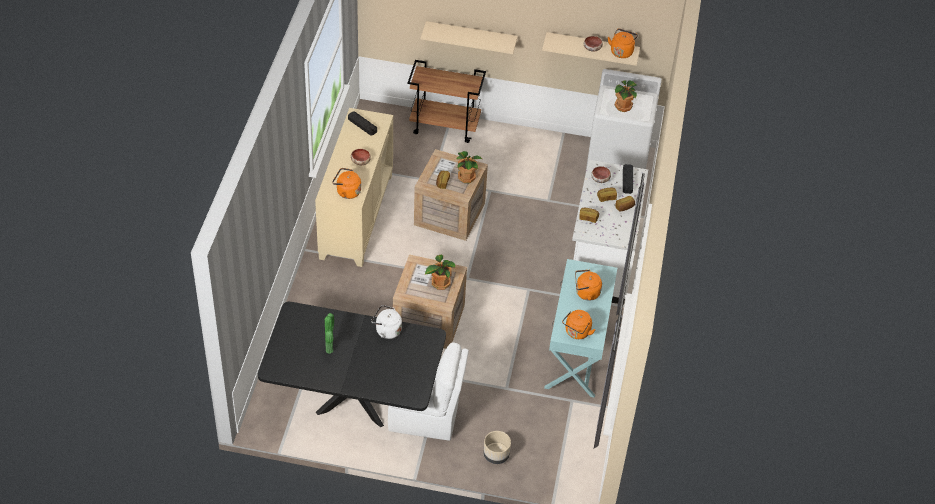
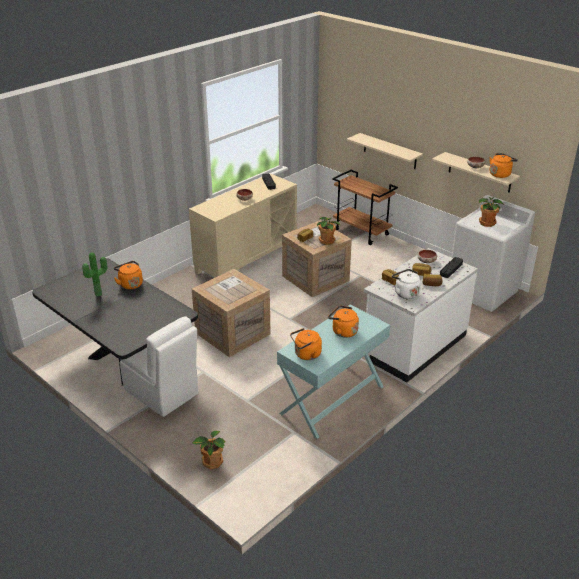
camera: 35 degrees right, 15 degrees down
(347, 192) = (215, 211): orange kettle -> orange kettle (130, 284)
(386, 330) = (154, 298): white kettle -> white kettle (405, 293)
(440, 283) = (237, 292): potted plant -> potted plant (212, 461)
(496, 455) = (188, 444): beige planter -> none

